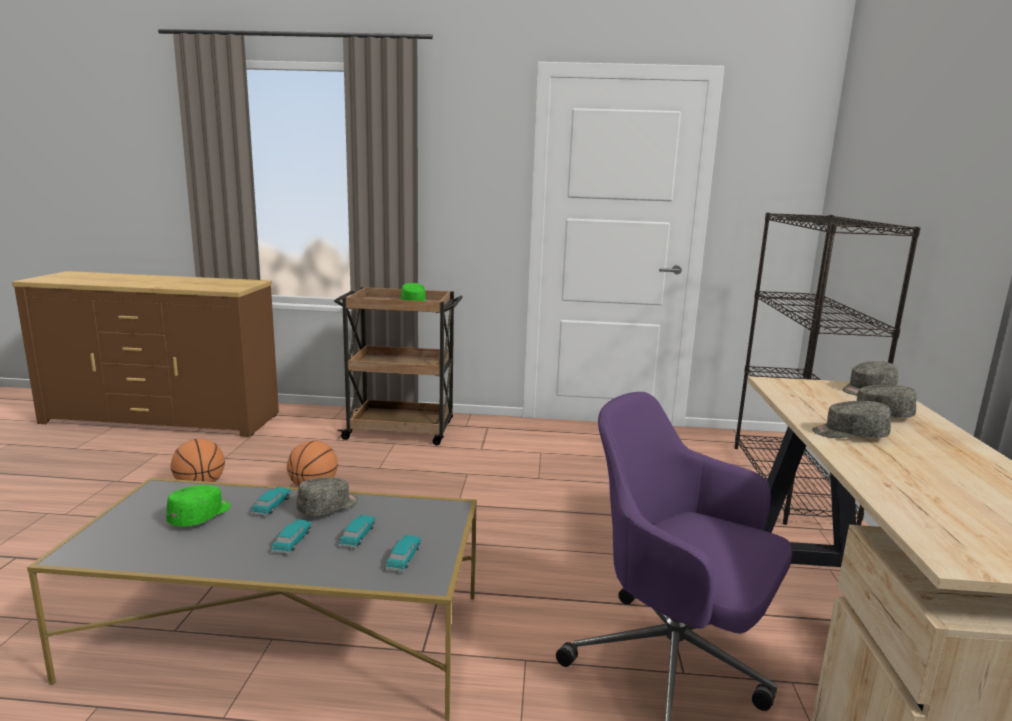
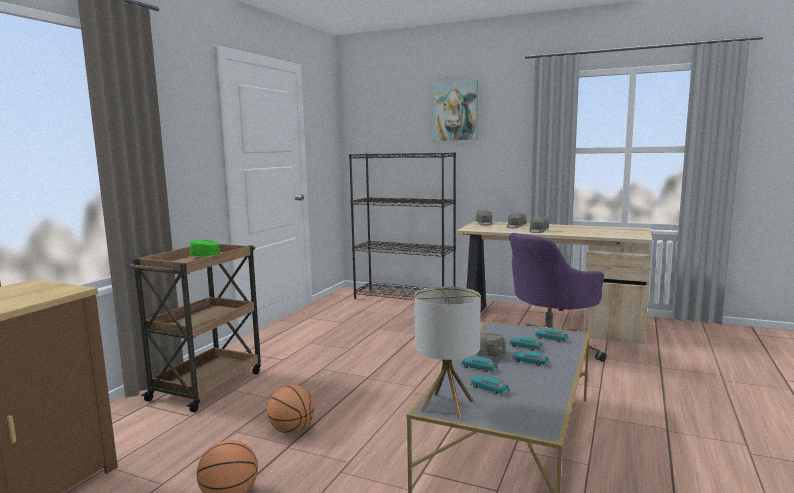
camera: 70 degrees left, 5 degrees down
(160, 495) = (447, 405): none -> table lamp
(201, 516) = (489, 389): green cap -> toy car
(950, 133) = (455, 111): none -> picture

